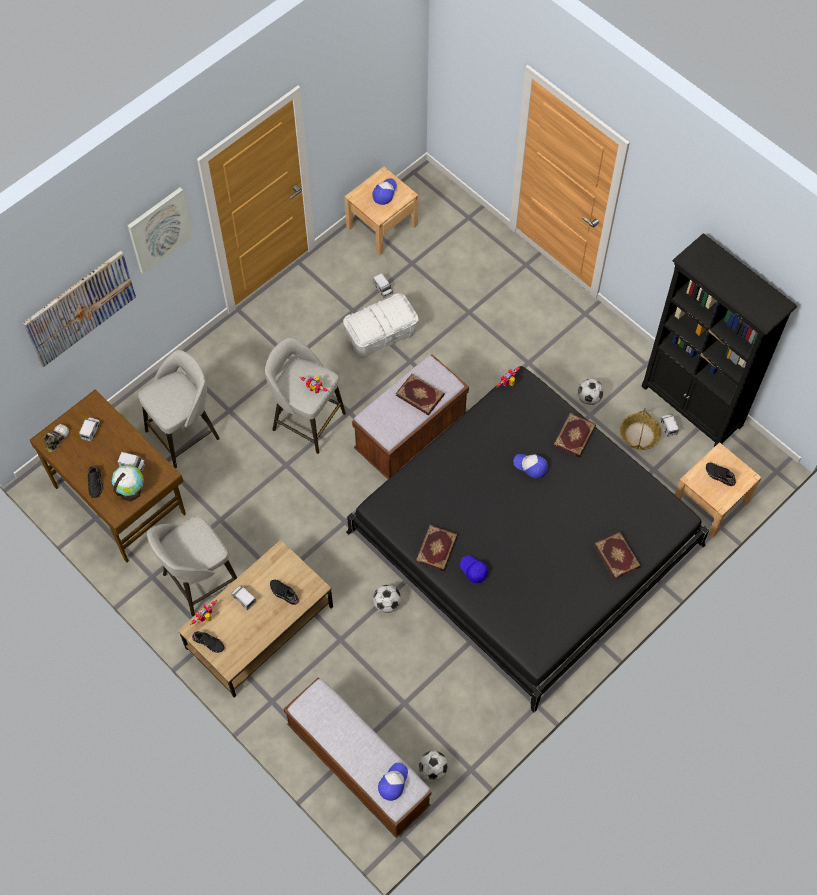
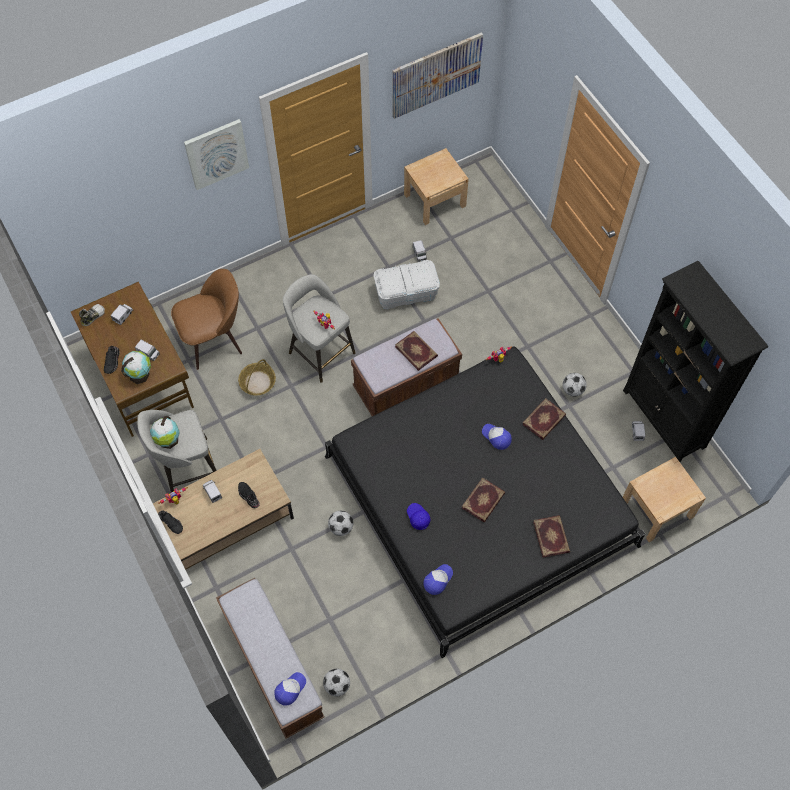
camera: 15 degrees right, 0 degrees up
(80, 308) = (132, 207): picture -> picture (436, 75)
(183, 554) = (168, 440): none -> globe
(184, 433) = (214, 338): grey stool -> brown chair
(384, 192) = (440, 171): cap -> cap (438, 580)
(437, 549) = (392, 490): book -> book (483, 501)
(639, 435) = (608, 433): basket -> basket (257, 382)
(719, 476) = (666, 487): black shoe -> none

